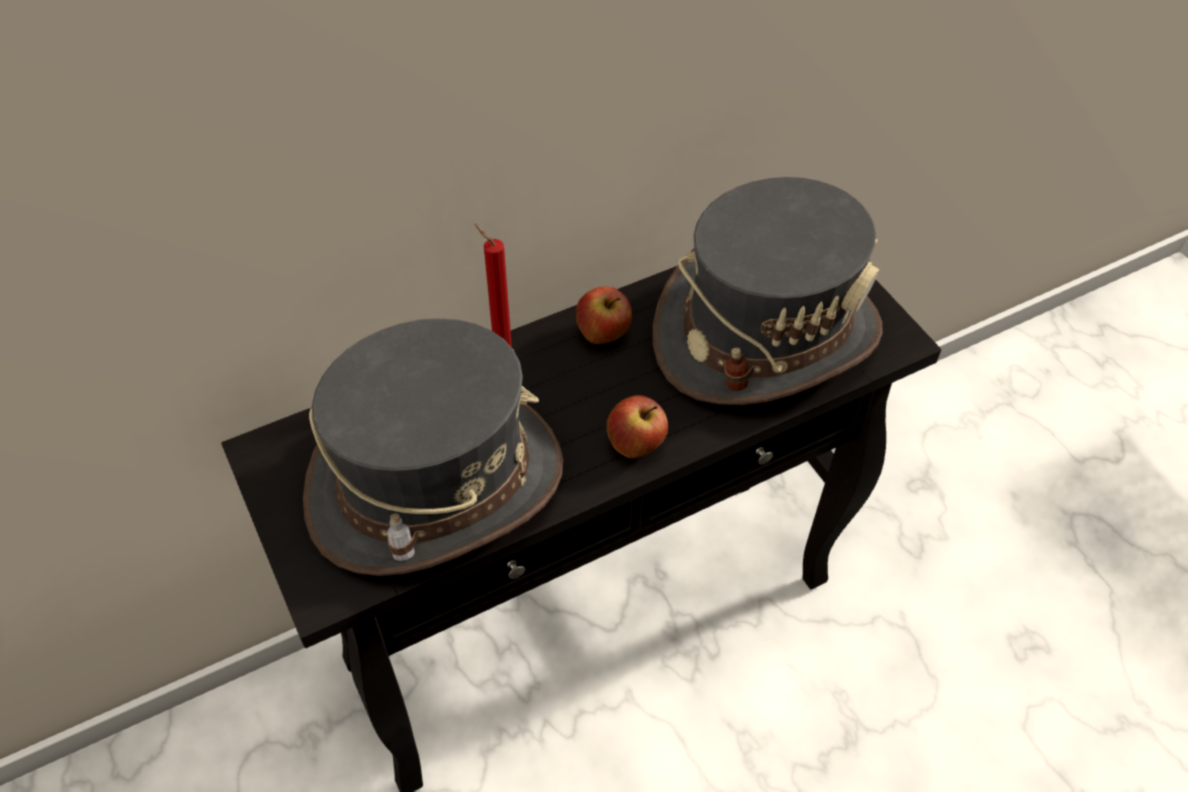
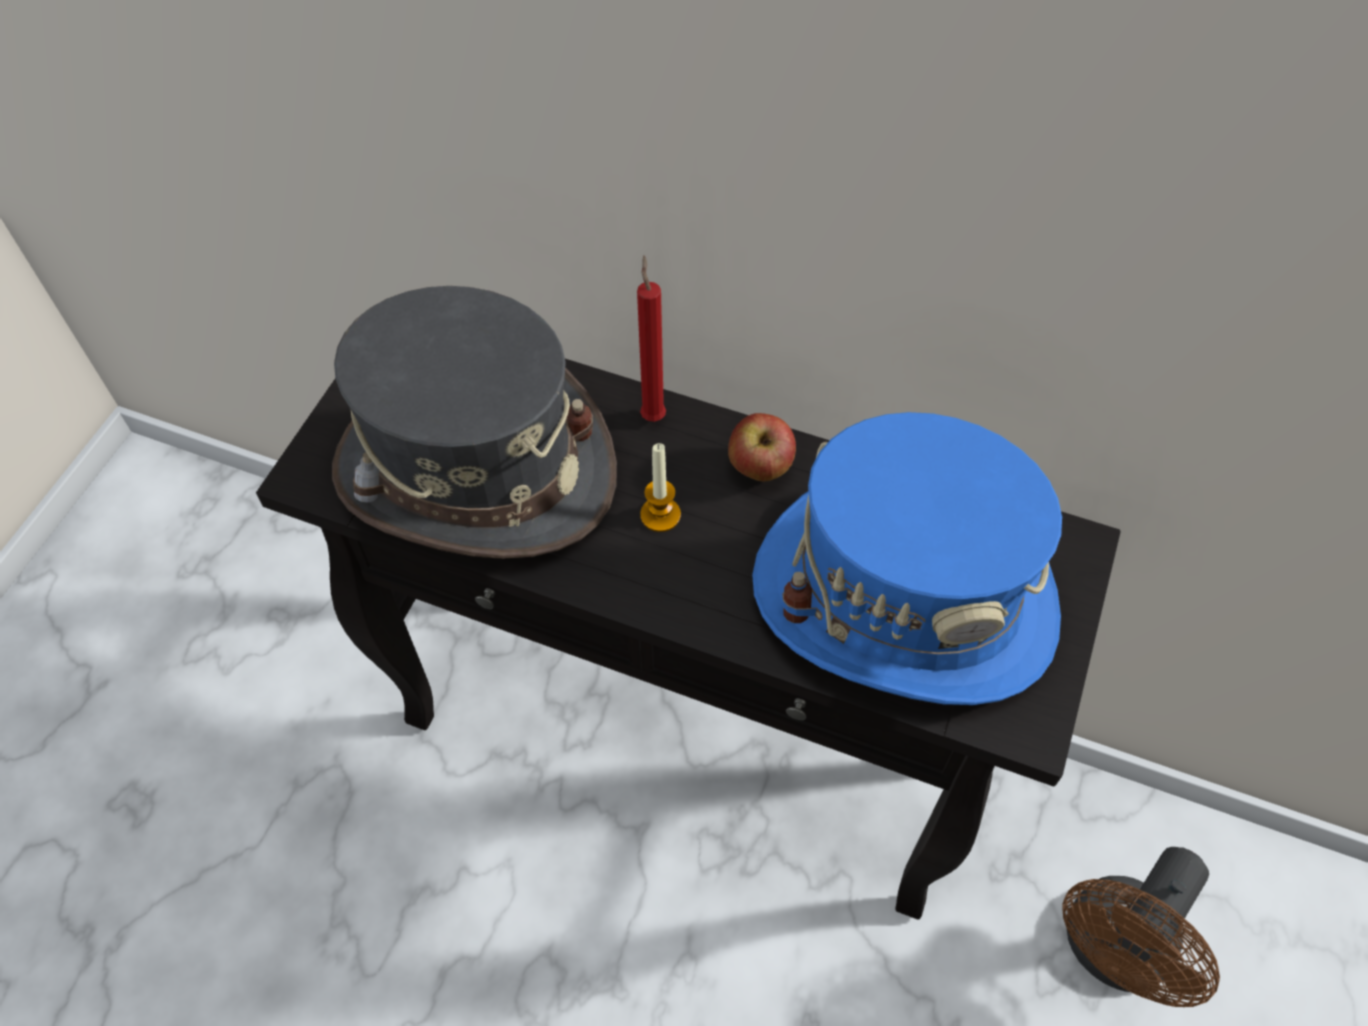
camera: 50 degrees right, 5 degrees up
(584, 408) = (660, 515): none -> candle
(636, 445) = (658, 585): apple -> none
(765, 333) = (904, 597): grey hat -> blue hat
(922, 502) = (1111, 952): none -> brown fan

